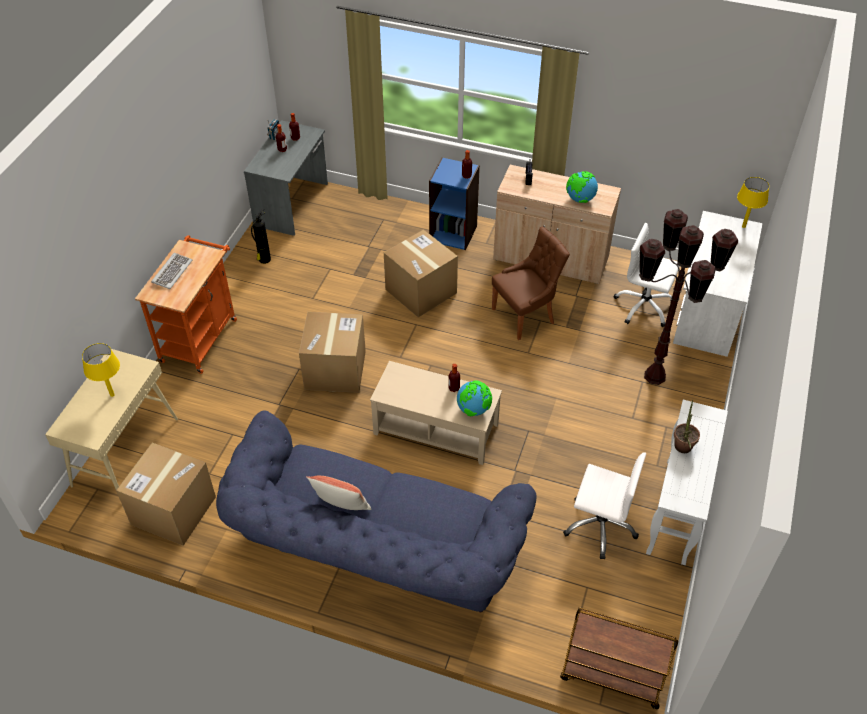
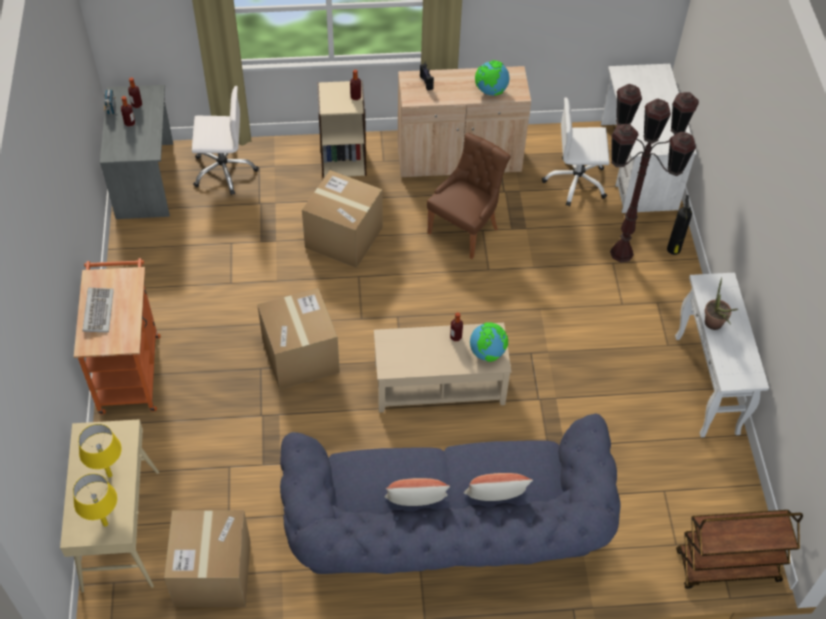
camera: 25 degrees left, 5 degrees up
(264, 260) = (151, 256): fire extinguisher -> fire extinguisher (673, 250)
(410, 527) = (495, 498): none -> pillow
(453, 233) = (343, 160): blue bookcase -> beige bookcase
(600, 525) = (646, 425): white office chair -> white office chair (224, 170)
(743, 226) = (654, 72): yellow table lamp -> yellow table lamp (105, 524)

